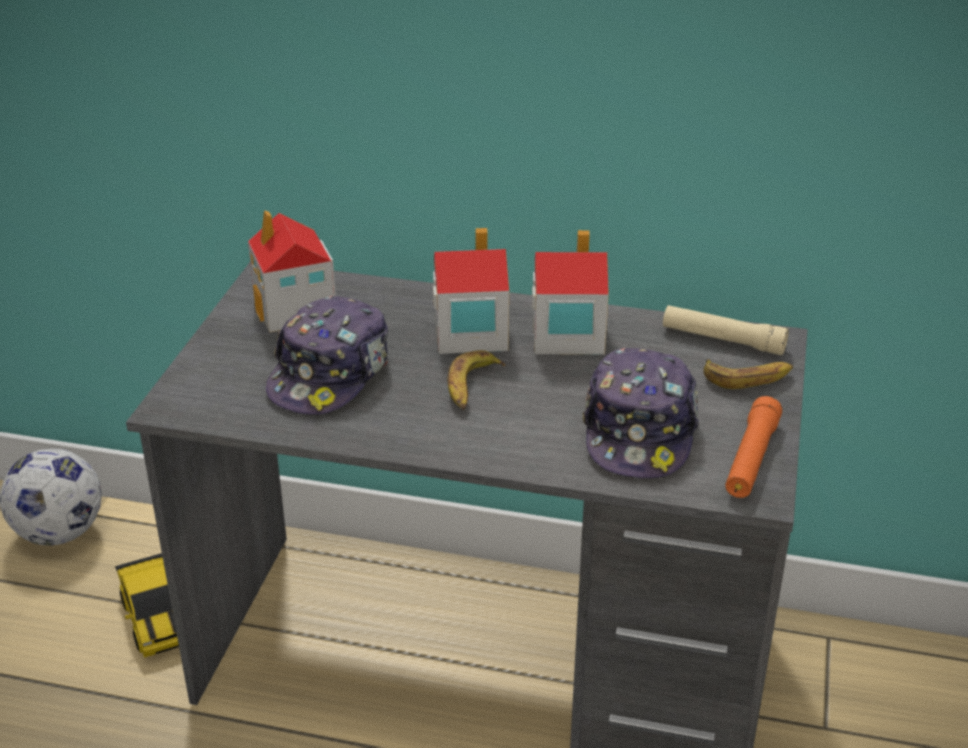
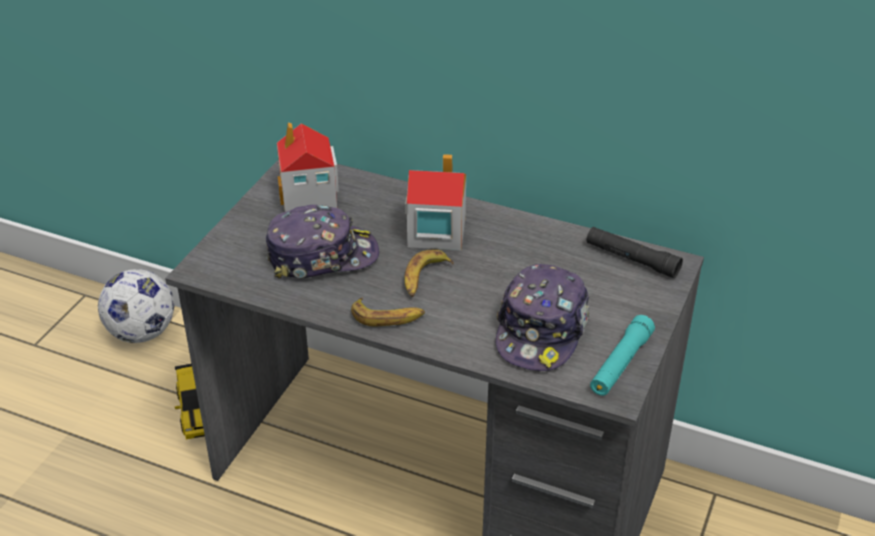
camera: 10 degrees right, 5 degrees up
(331, 374) = (322, 256): cap -> cap turned 135 degrees counterclockwise
(566, 335) = (510, 242): toy house -> none
(722, 340) = (631, 259): beige flashlight -> black flashlight
(748, 378) = (641, 294): banana -> banana (388, 317)
(751, 459) = (620, 364): orange flashlight -> turquoise flashlight

